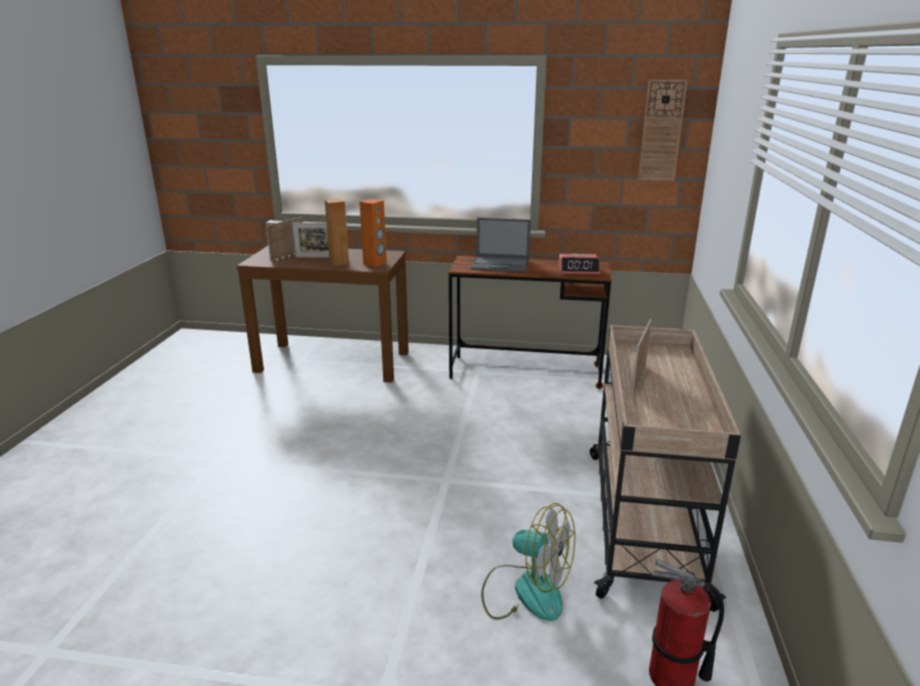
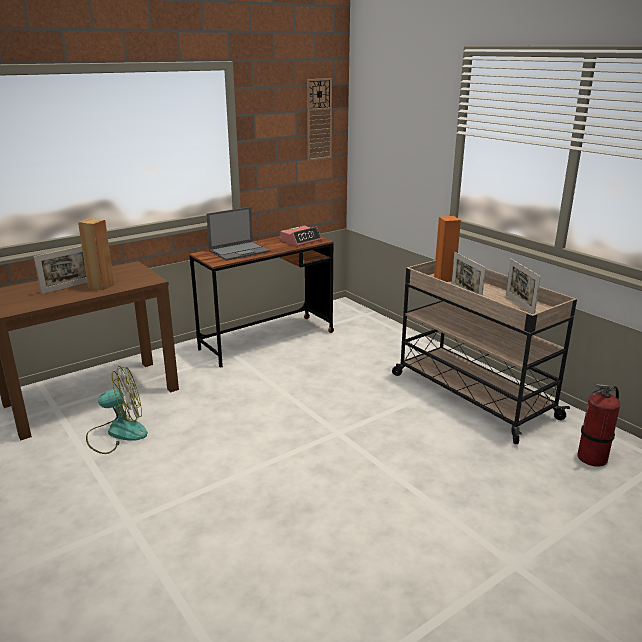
camera: 45 degrees left, 0 degrees up
(288, 254) = (26, 294): picture frame -> picture frame (519, 304)
(375, 263) = (137, 277): orange speaker -> orange speaker (444, 278)
(526, 591) = (482, 464): fan -> fan (117, 433)

